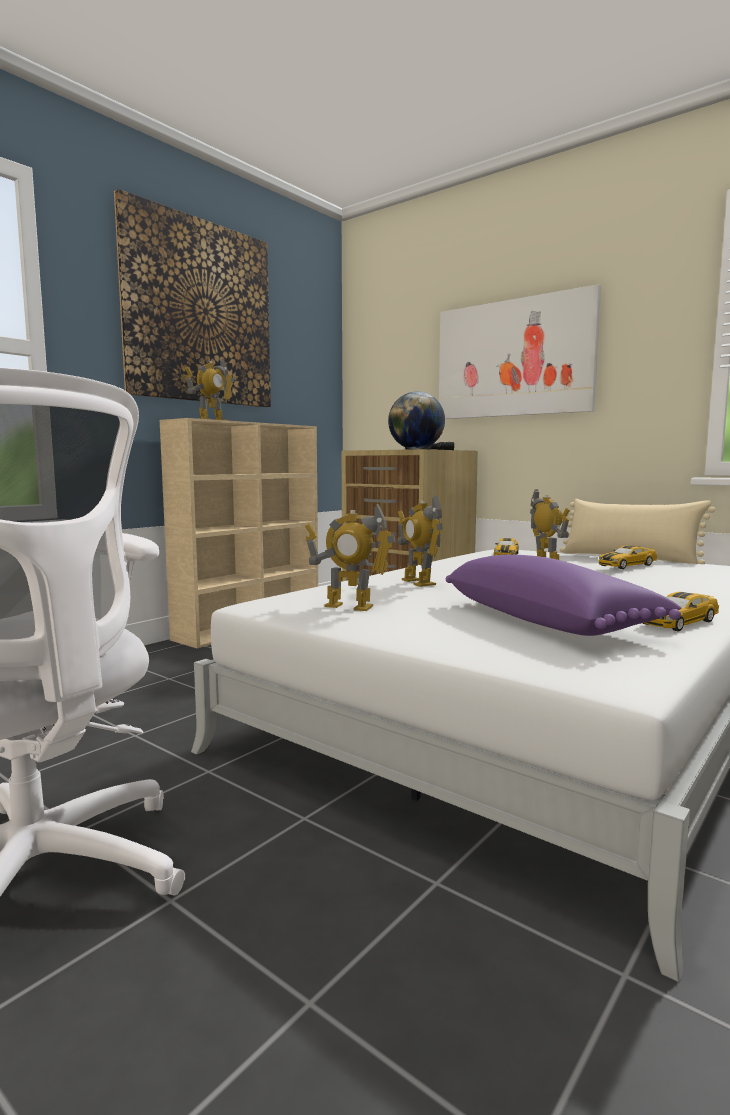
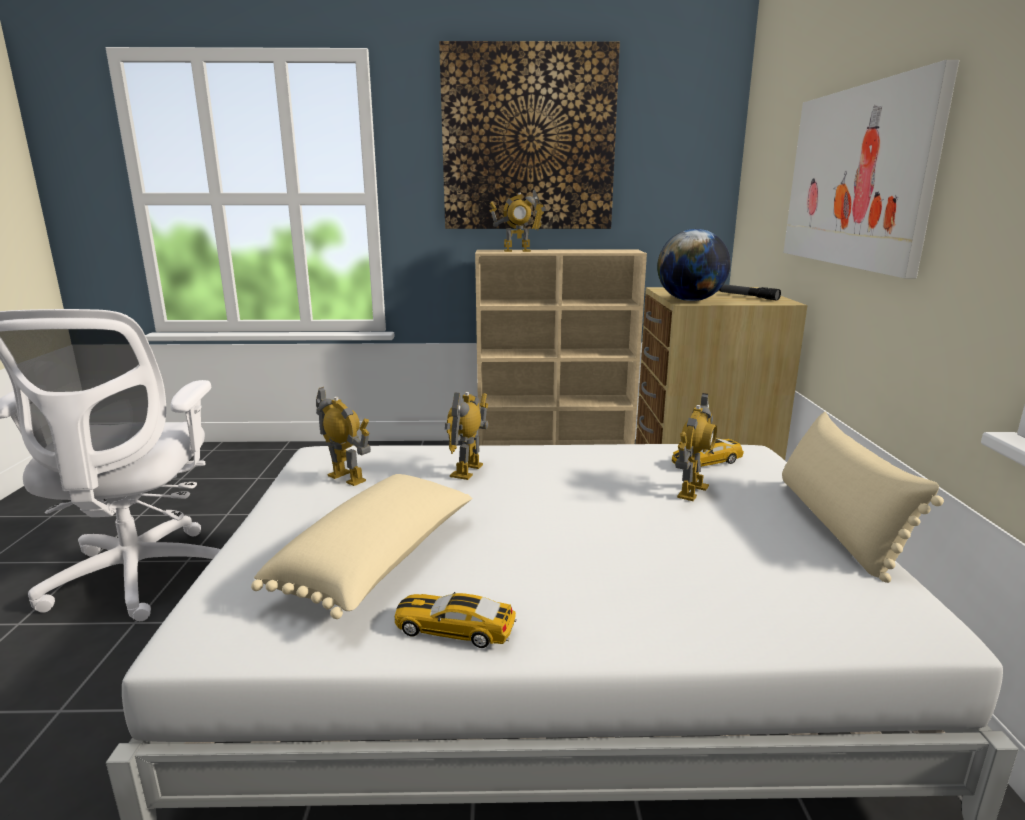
camera: 50 degrees right, 10 degrees up
(349, 606) = (347, 478): toy robot -> toy robot turned 150 degrees clockwise
(548, 622) = (379, 563): purple pillow -> beige pillow
(626, 565) = (739, 535): toy car -> none

